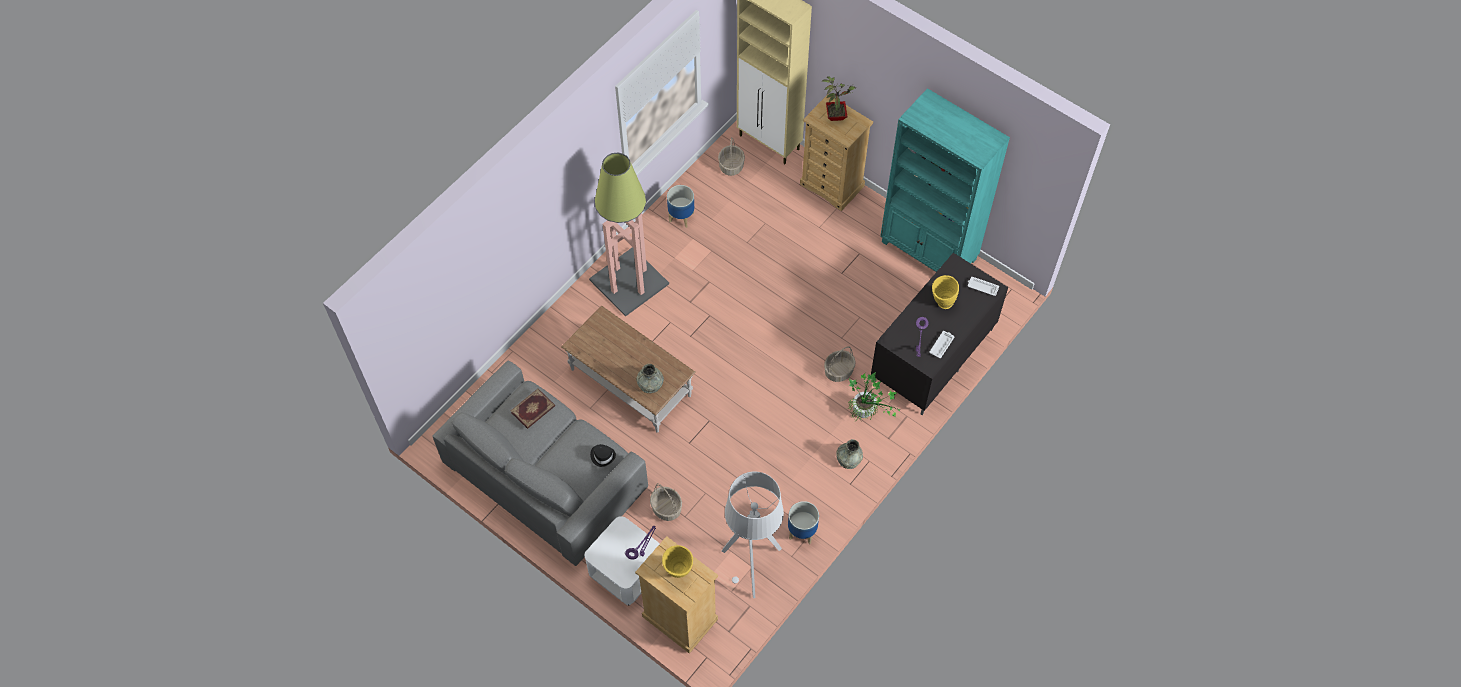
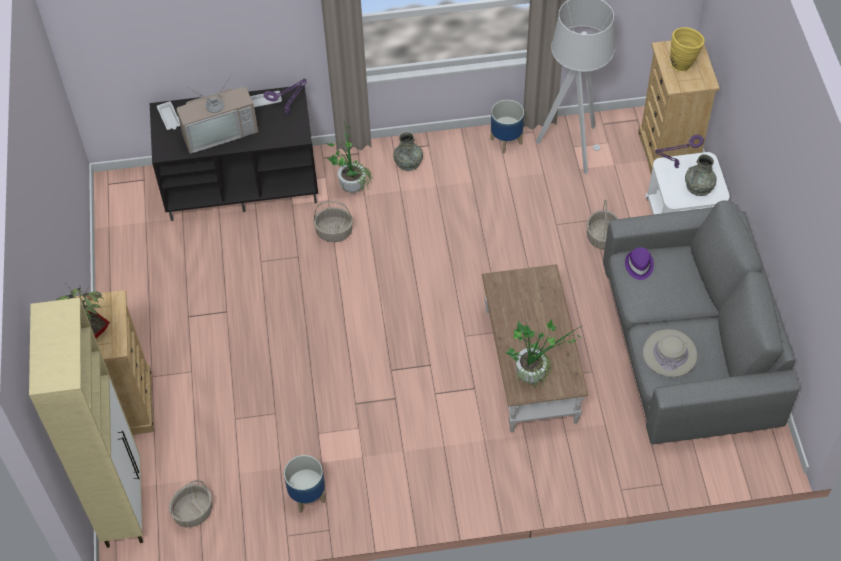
camera: 135 degrees left, 5 degrees down
(533, 410) = (670, 354): book -> beige hat
(603, 335) = (535, 371): none -> potted plant
(603, 456) = (639, 266): black hat -> purple hat
(628, 282) = (434, 469): floor lamp -> none
(650, 384) = (535, 292): grey vase -> grey vase (699, 186)
(929, 251) = (128, 268): turquoise bookcase -> none
(941, 304) = (219, 130): yellow vase -> television

